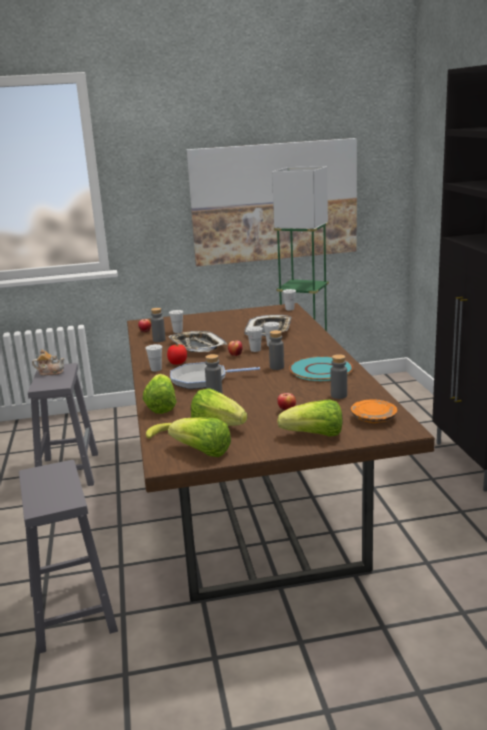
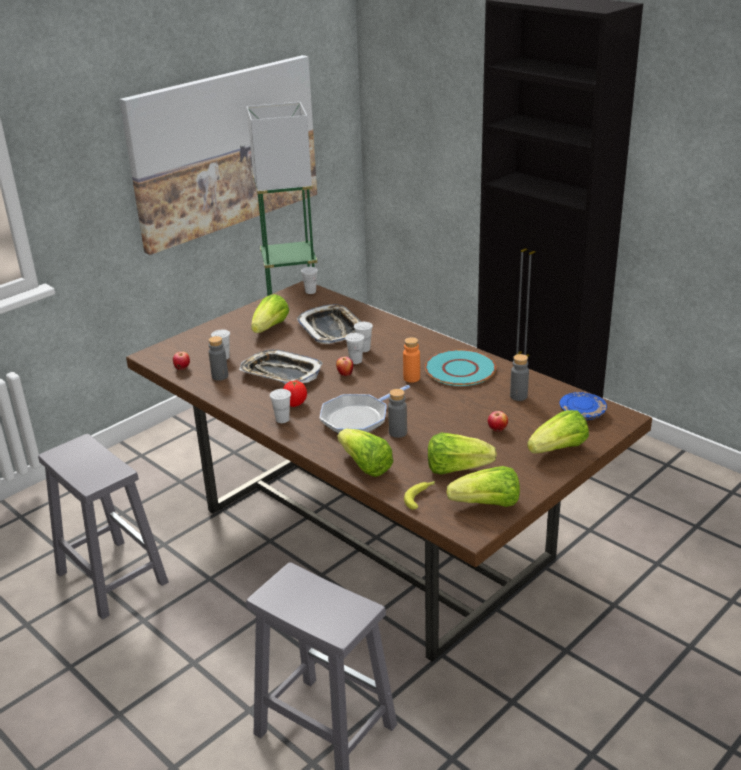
camera: 35 degrees left, 10 degrees up
(50, 372) = (72, 458): teapot -> none
(231, 322) = (270, 328): none -> lettuce
(277, 367) = (411, 378): grey bottle -> orange bottle
(374, 418) = (582, 413): orange plate -> blue plate

